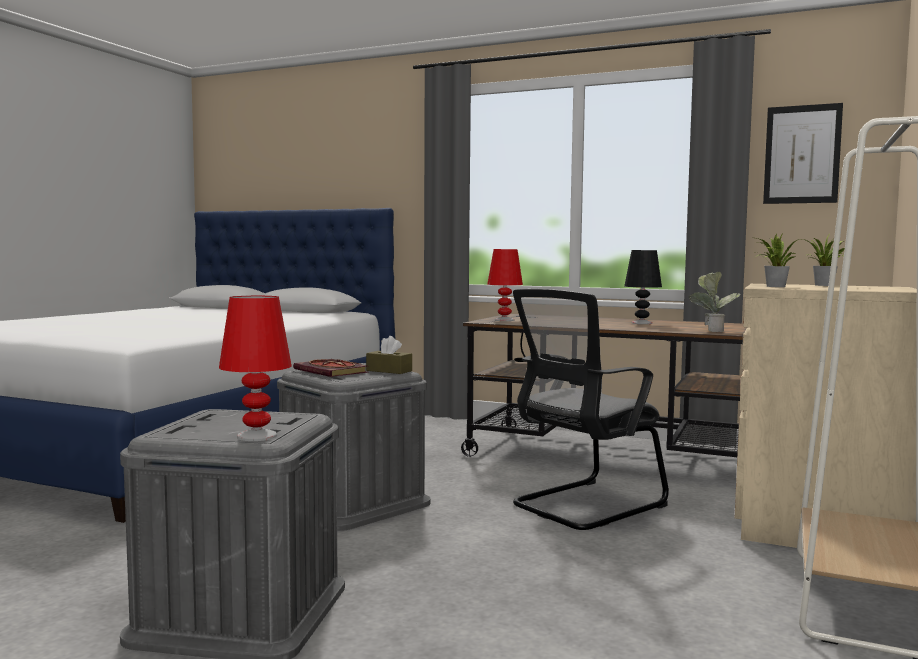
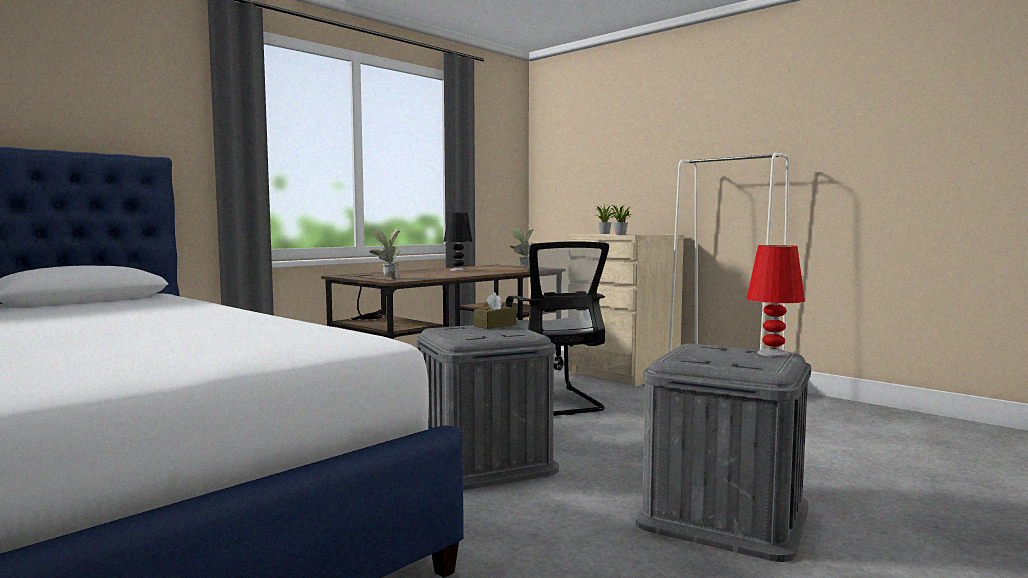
camera: 70 degrees left, 0 degrees up
(333, 371) = (483, 334): book -> none
(504, 320) = (387, 278): red table lamp -> potted plant
(802, 154) = (490, 148): picture -> none

